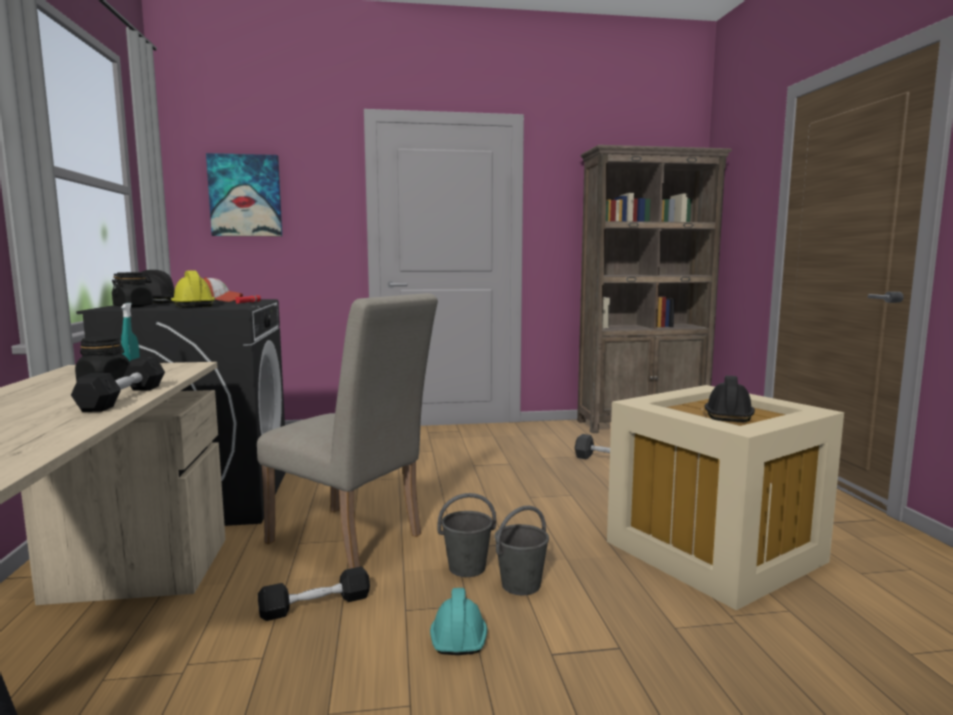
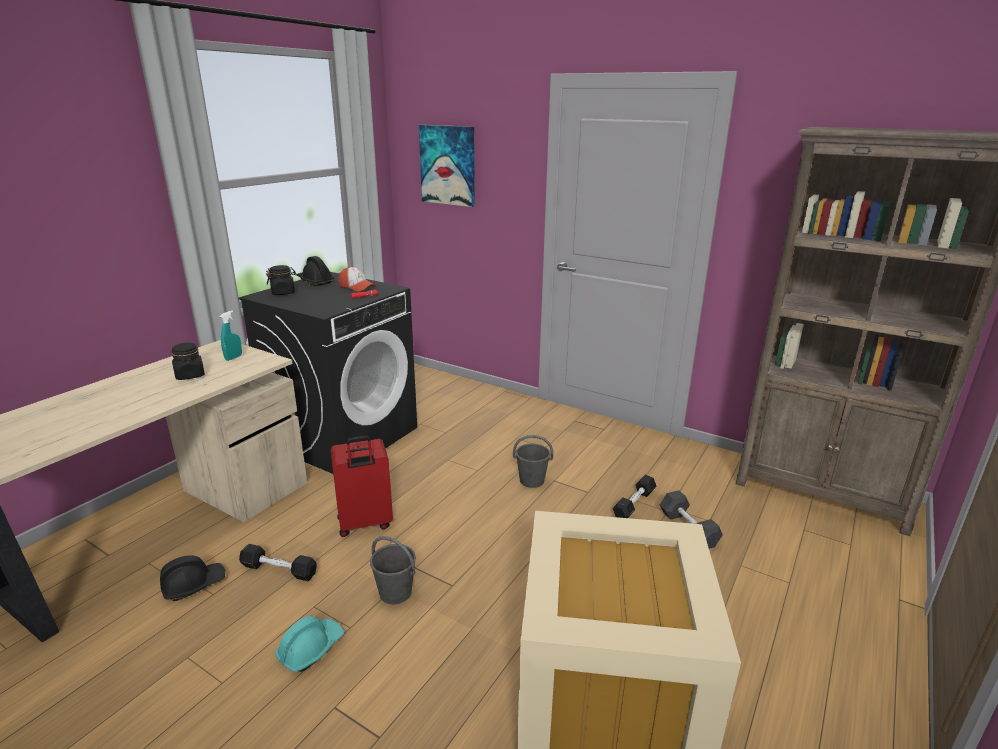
camera: 40 degrees right, 15 degrees up
(123, 398) = (159, 403): black dumbbell -> black dumbbell (634, 504)
(192, 306) = (314, 299): yellow hard hat -> none
(352, 542) = (365, 524): beige chair -> red suitcase
(521, 585) = (405, 632): grey bucket -> grey bucket (532, 481)
(727, 415) = (620, 586): black hard hat -> black hard hat (194, 585)

